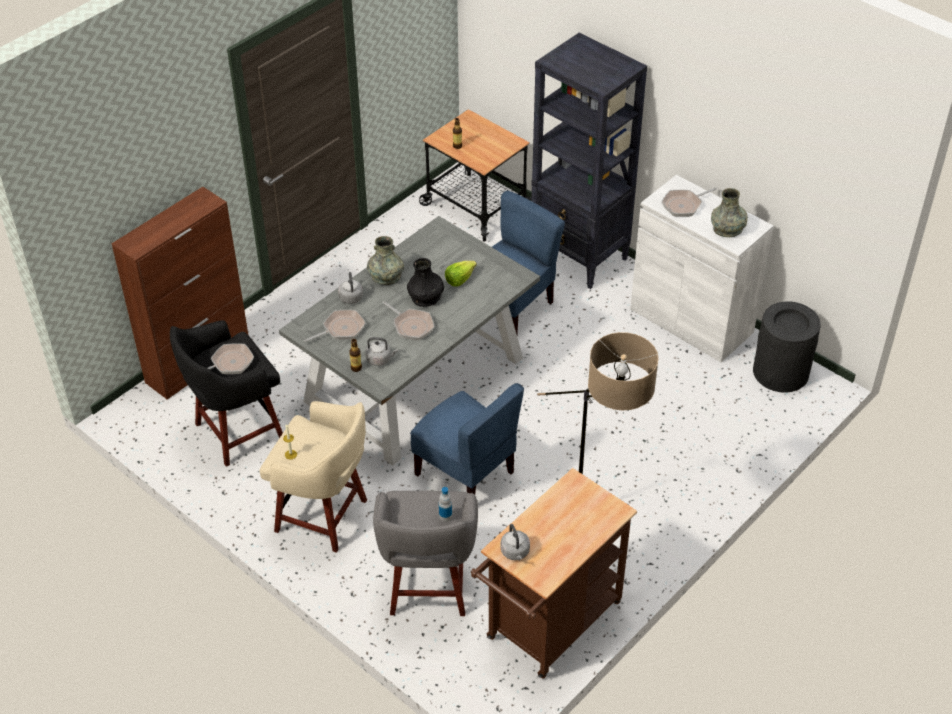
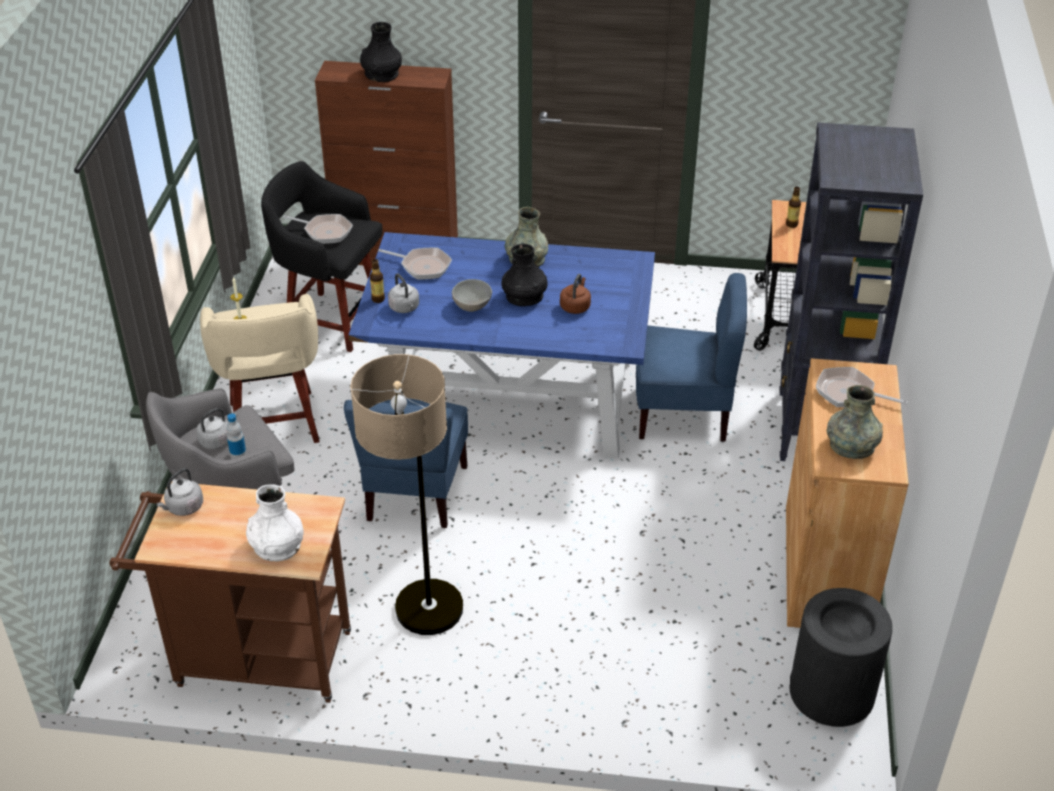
camera: 55 degrees right, 5 degrees down
(169, 223) = (381, 74): none -> black vase
(351, 296) = (474, 252): grey kettle -> grey kettle (217, 440)
(411, 325) = (473, 306): frying pan -> grey bowl
(415, 379) = (510, 397): grey dining table -> blue dining table
(459, 279) = (575, 306): lettuce -> brown kettle
(592, 519) = (277, 546): none -> white vase
(691, 320) = (827, 568): white cabinet -> brown cabinet

